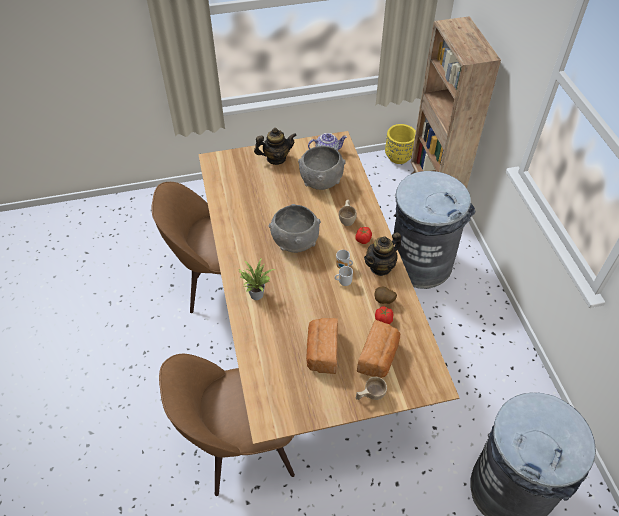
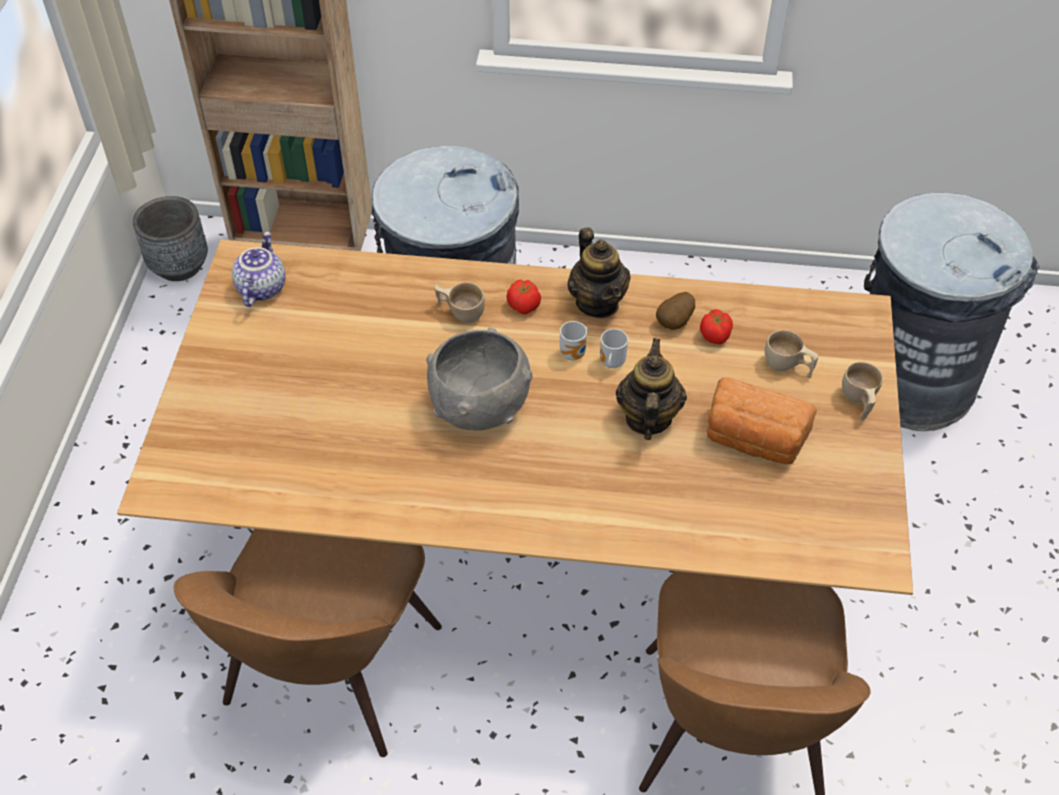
camera: 70 degrees left, 0 degrees up
(256, 293) = (582, 503): potted plant -> none
(276, 158) = (227, 374): teapot -> teapot (647, 418)
(321, 181) = (339, 321): grey bowl -> none
(378, 357) = (787, 366): bread -> beige cup
(398, 157) = (179, 266): yellow planter -> grey planter

